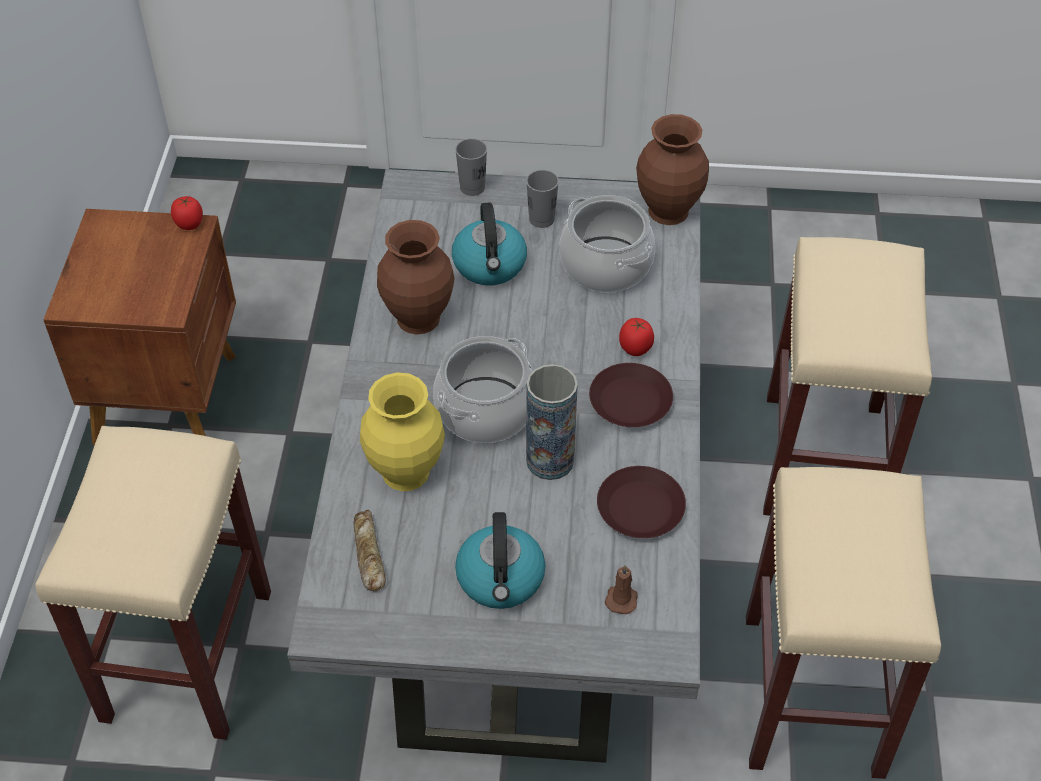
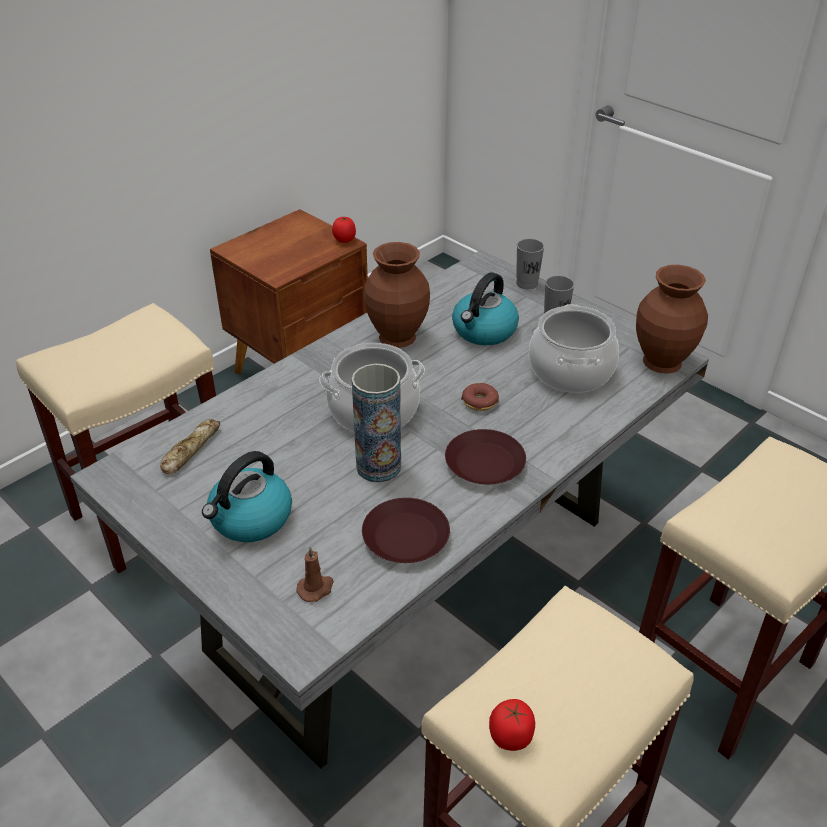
camera: 40 degrees right, 10 degrees down
(404, 473) = (274, 417): yellow vase -> none
(564, 343) = (479, 402): none -> donut
(635, 348) = (530, 432): tomato -> tomato (511, 737)

